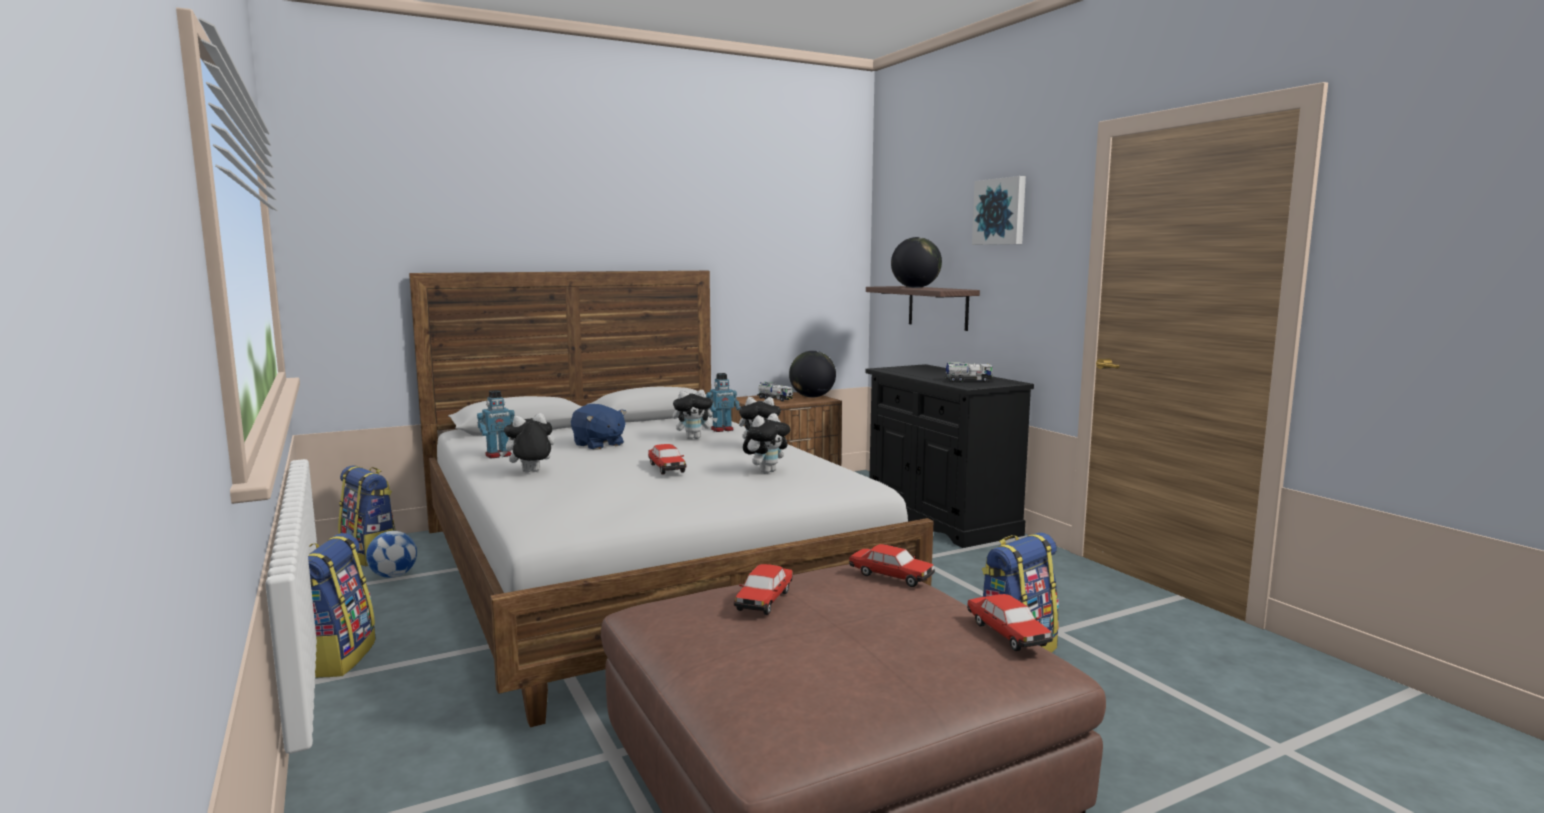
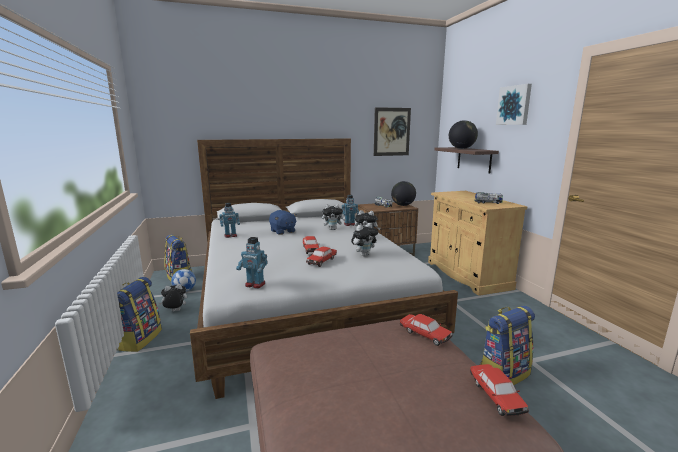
camera: 10 degrees right, 5 degrees up
(530, 472) = (240, 248): plush toy -> plush toy (175, 311)
(591, 519) = (255, 285): none -> toy robot
(764, 600) = (342, 348): toy car -> toy car (322, 261)
(784, 258) = (392, 132): none -> picture
(939, 518) = (467, 275): black cabinet -> beige cabinet

